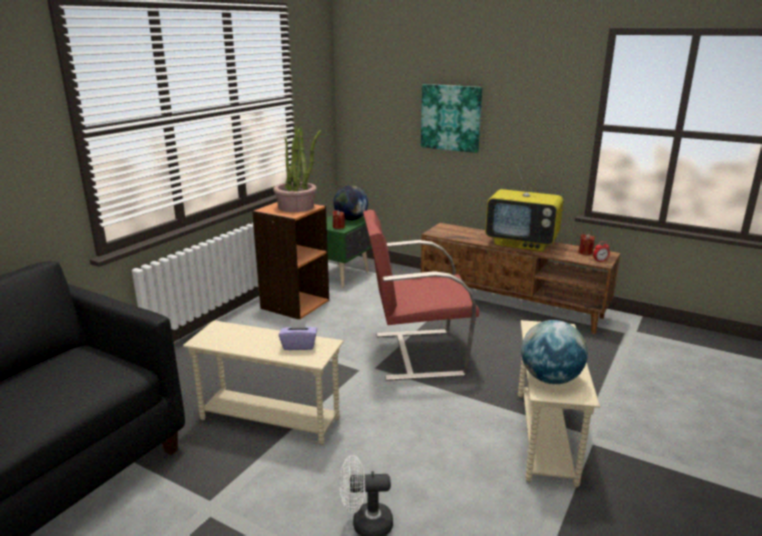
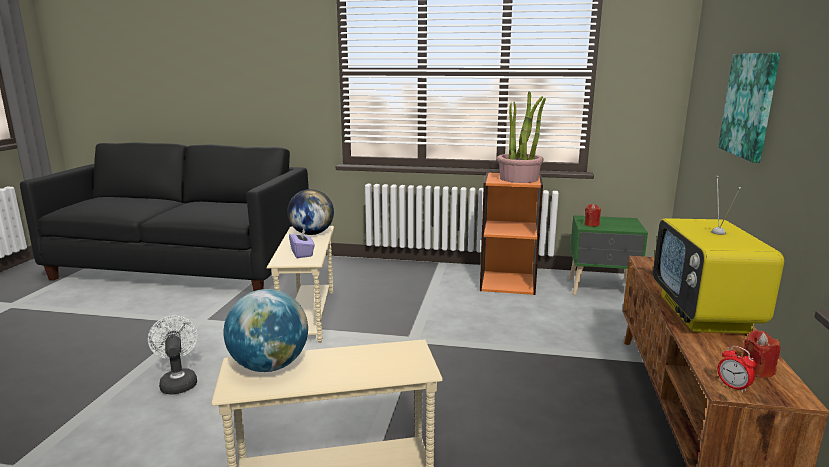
camera: 70 degrees right, 5 degrees down
(351, 219) = (625, 225): globe -> globe (311, 233)
(417, 354) = (466, 360): red armchair -> none

